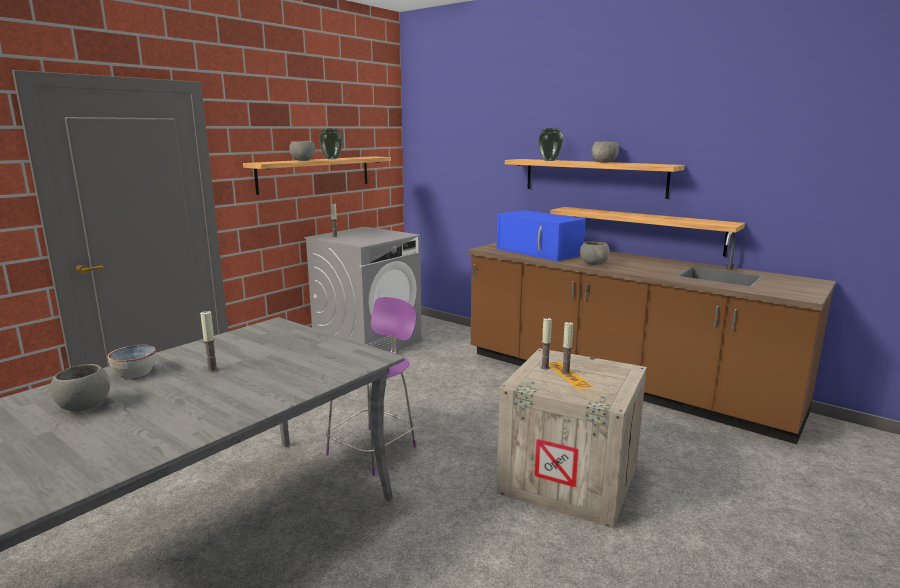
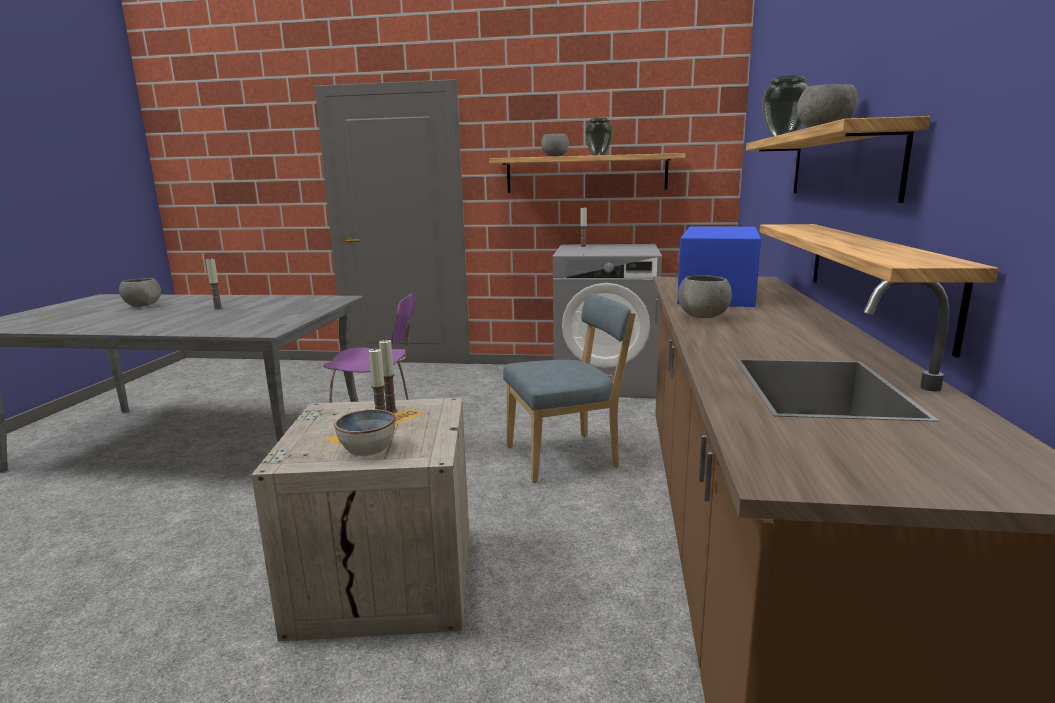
camera: 60 degrees right, 0 degrees up
(134, 373) = (206, 300): bowl -> bowl (367, 448)
(470, 387) = (567, 456): none -> blue chair

